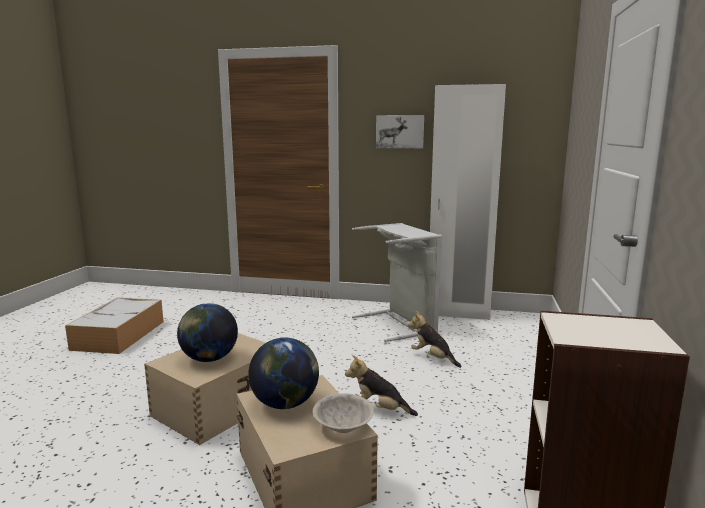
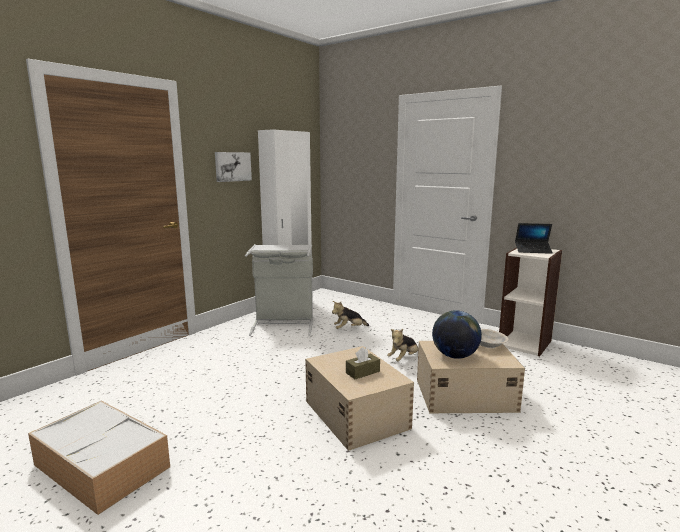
camera: 65 degrees left, 0 degrees up
(209, 359) = (362, 372): globe -> brown tissue box
(606, 329) = (533, 251): none -> laptop

